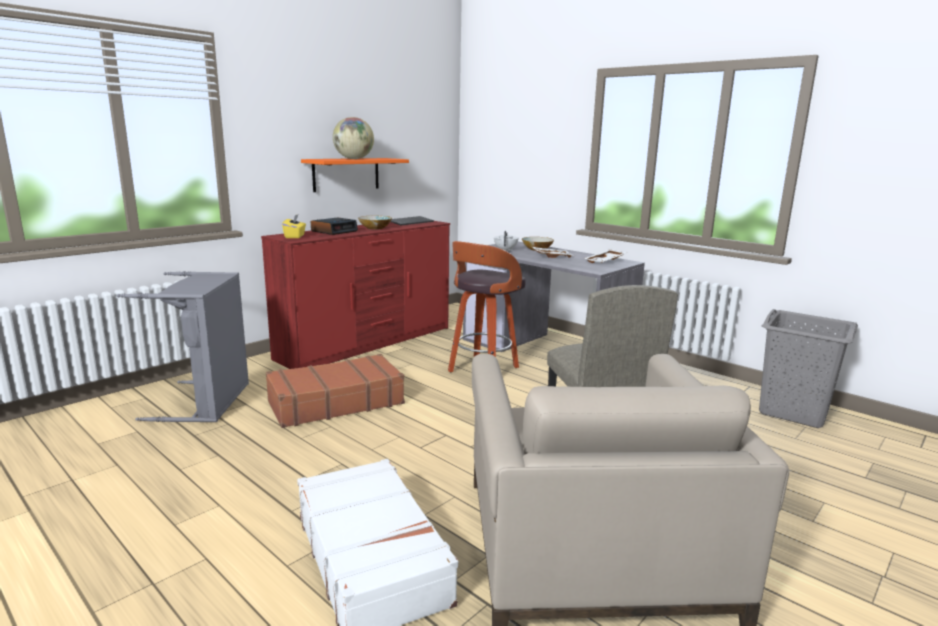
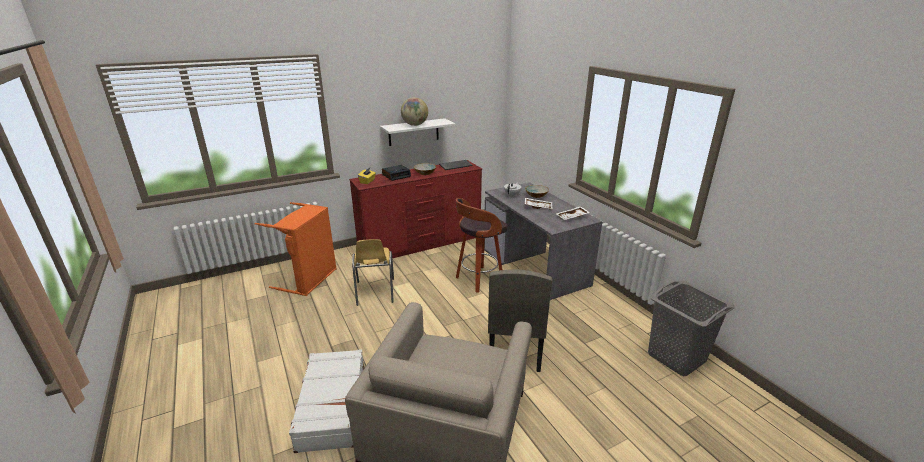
camera: 20 degrees right, 10 degrees up
(208, 402) = (309, 280): grey laundry basket -> orange laundry basket
(335, 402) = (375, 292): brown suitcase -> yellow chair
(346, 174) = (413, 132): orange shelf -> white shelf

